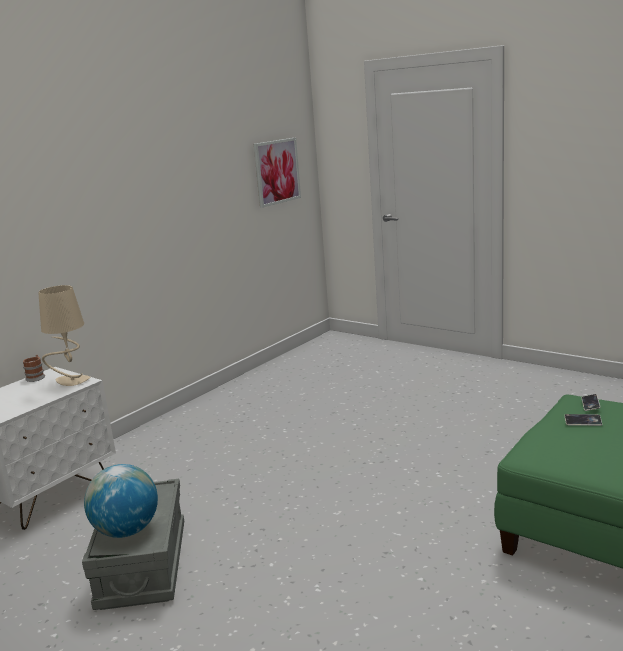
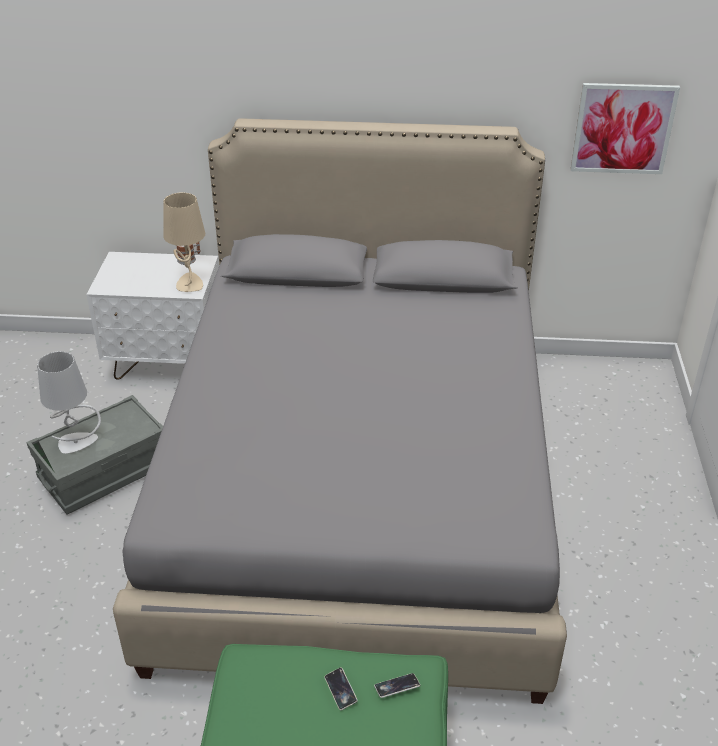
camera: 55 degrees right, 20 degrees up
(126, 531) = (77, 442): globe -> grey table lamp
(320, 446) = (358, 490): none -> grey bed

